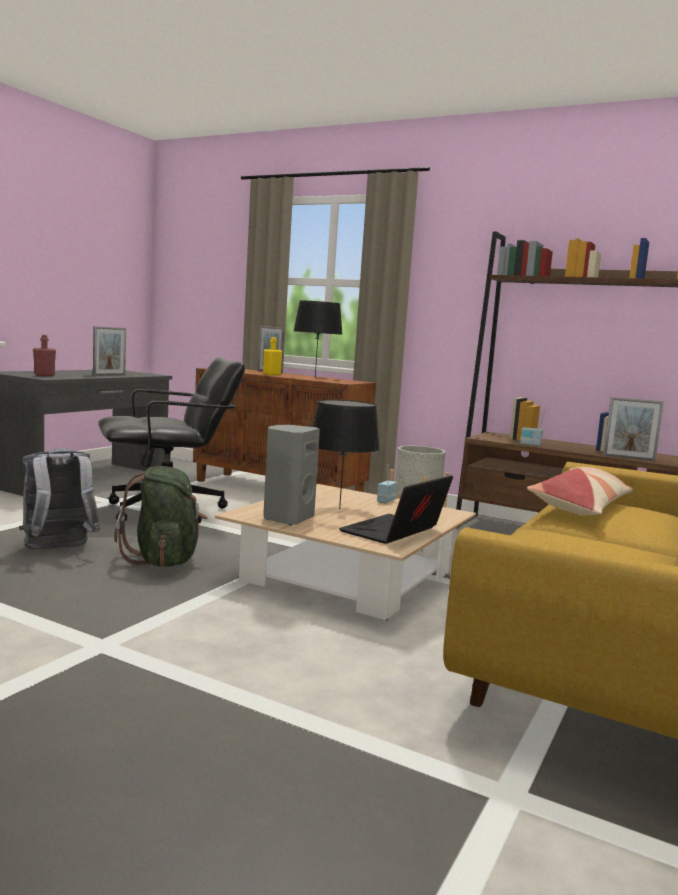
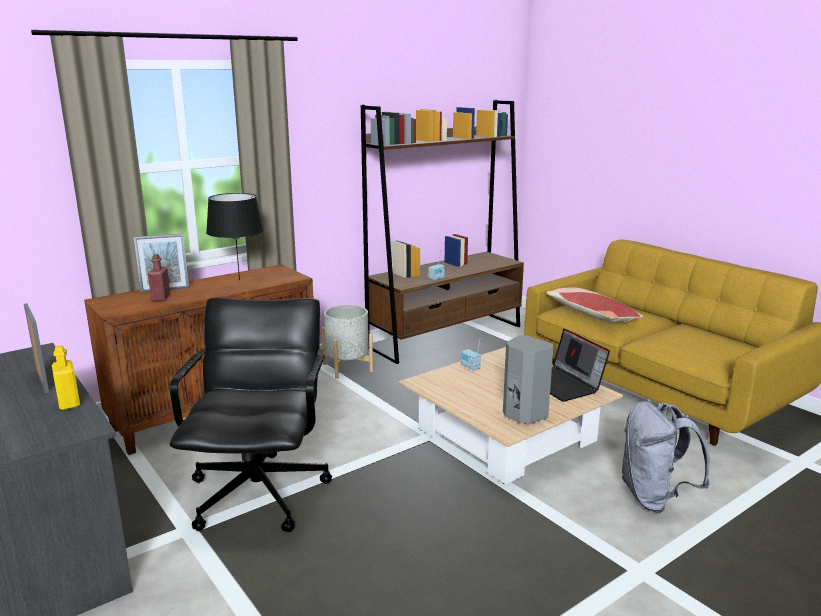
camera: 65 degrees left, 10 degrees up
(44, 375) = (36, 428): red bottle -> red bottle (161, 298)
(58, 550) = (379, 584): grey backpack -> grey backpack (654, 498)
(163, 561) = (439, 517): green backpack -> none
(271, 374) = (203, 293): yellow bottle -> yellow bottle (69, 403)
(339, 508) = (493, 389): black table lamp -> none
(629, 458) = (490, 266): picture frame -> none

